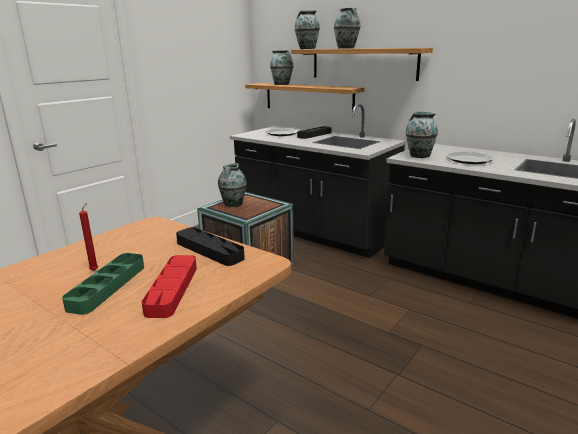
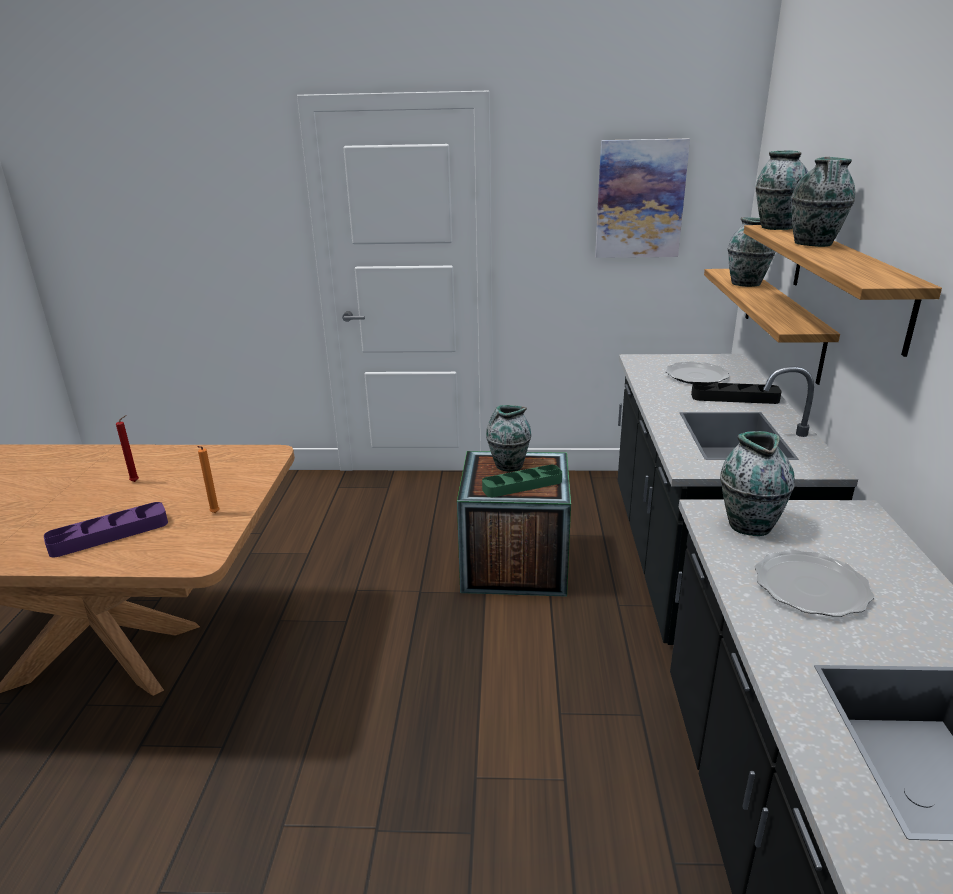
camera: 55 degrees right, 5 degrees up
(108, 286) = (104, 502): green tray -> green tray (522, 485)
(172, 289) = (109, 534): red tray -> purple tray
(206, 47) = (640, 199): none -> picture
(209, 250) = (214, 514): black tray -> orange candle

